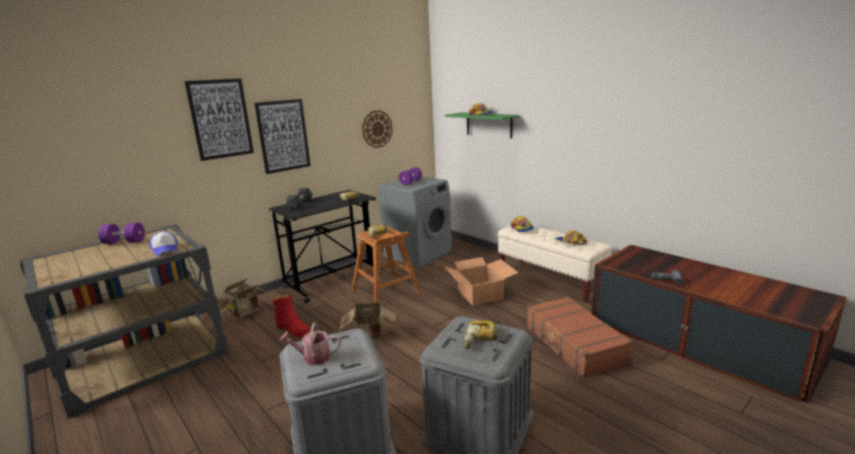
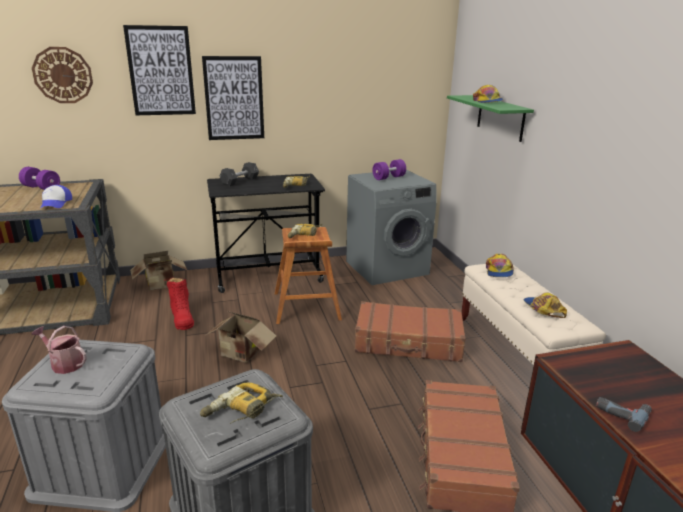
camera: 25 degrees right, 5 degrees up
(377, 129) = (361, 103): wall clock -> wall clock (63, 75)
(480, 294) = (408, 342): cardboard box -> brown suitcase

